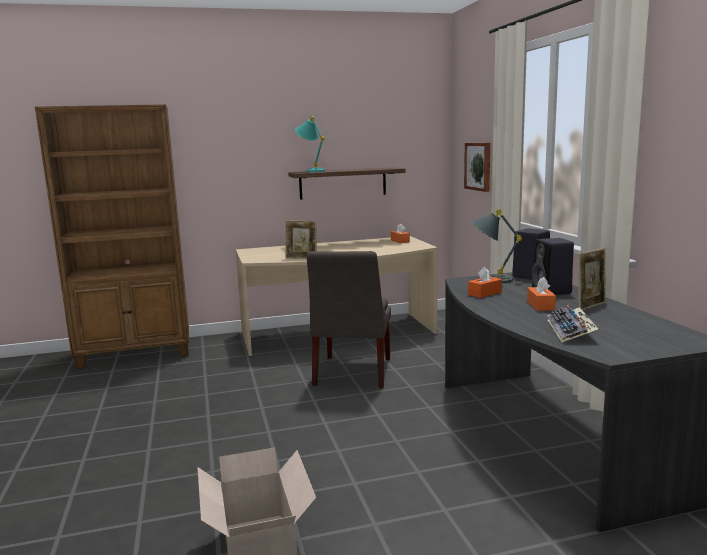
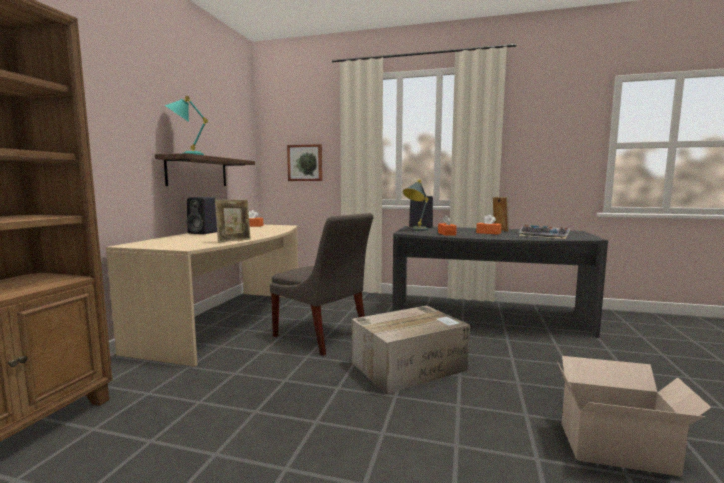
camera: 60 degrees left, 5 degrees down
(332, 423) = (409, 366): none -> cardboard box
(552, 291) = (460, 229): black speaker -> black speaker (203, 233)

